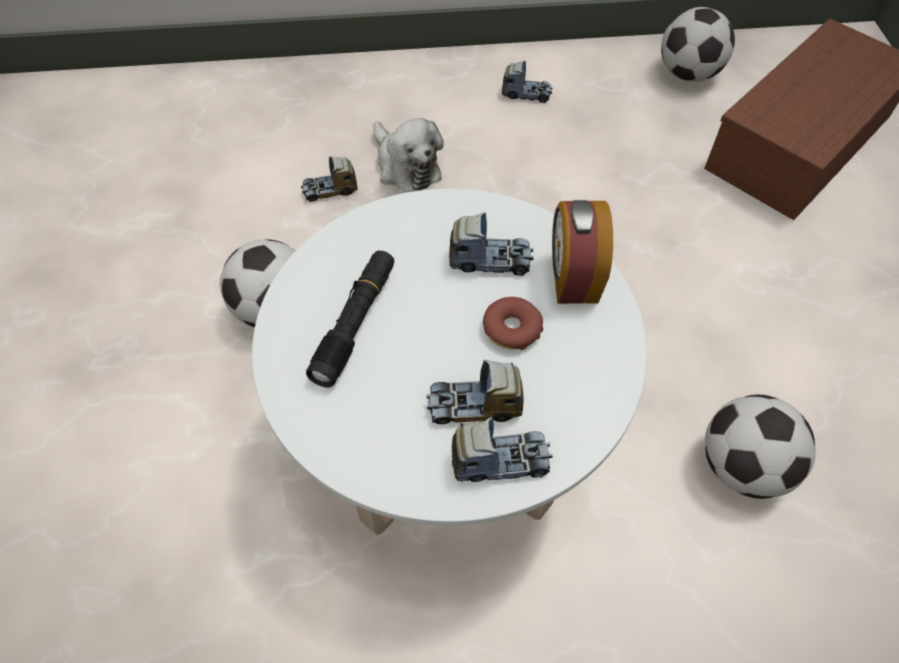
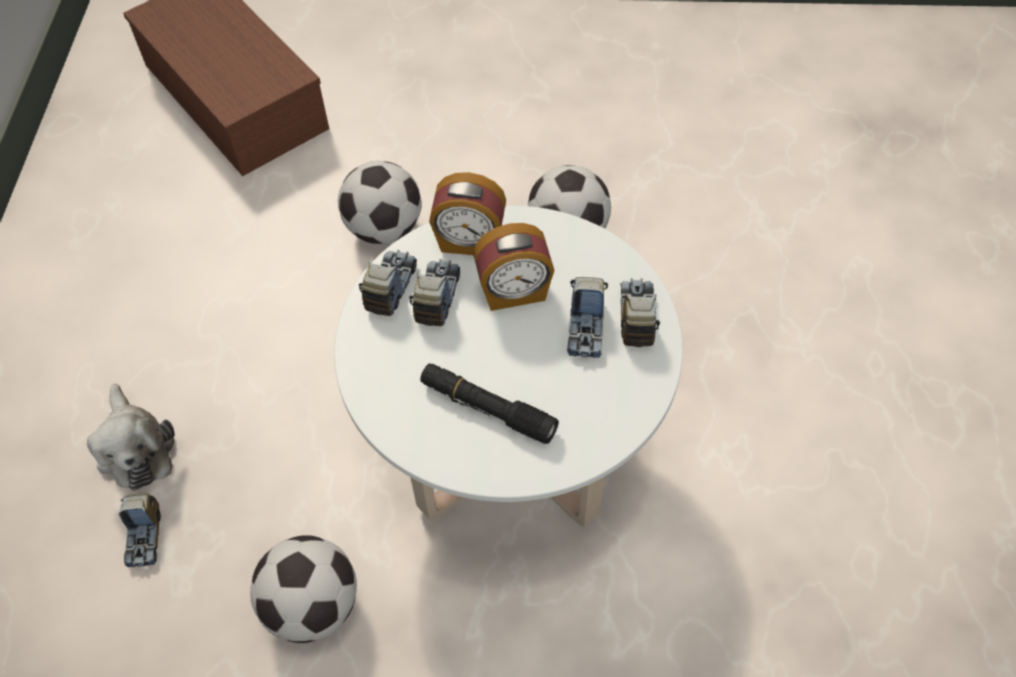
camera: 80 degrees left, 0 degrees up
(406, 166) = (136, 448): plush toy -> plush toy turned 90 degrees clockwise
(511, 329) = (514, 292): donut -> alarm clock
(526, 94) = (65, 307): toy truck -> toy truck (390, 287)
(687, 74) = (102, 155): football -> football (384, 229)

